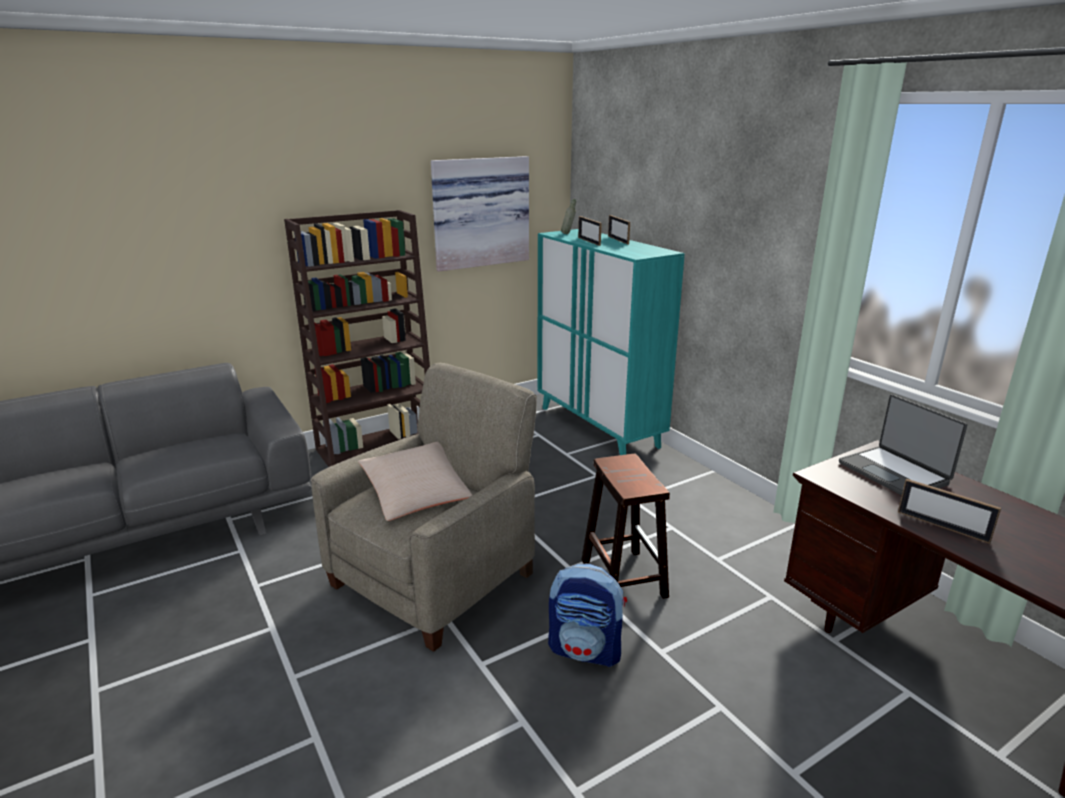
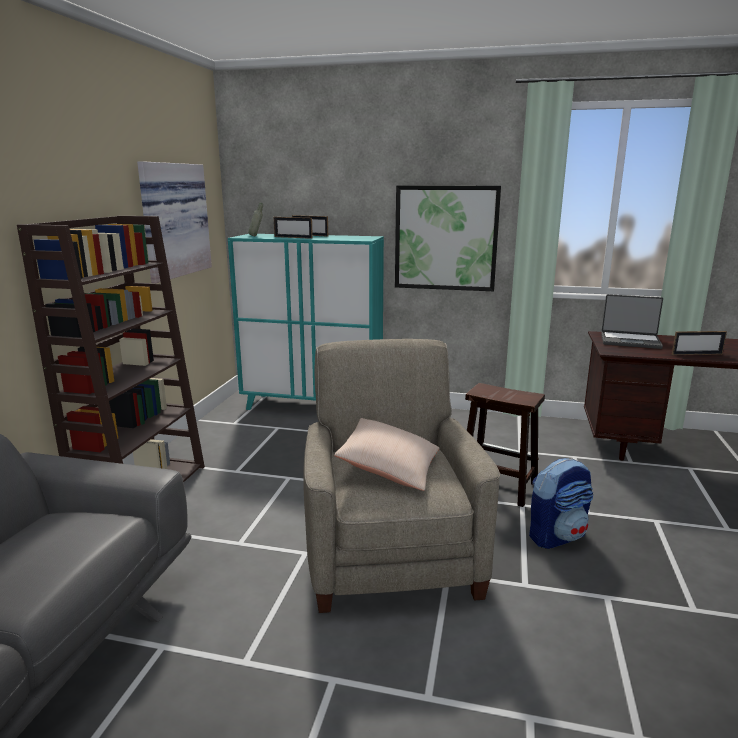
camera: 45 degrees left, 5 degrees down
(746, 267) = (446, 238): none -> picture

